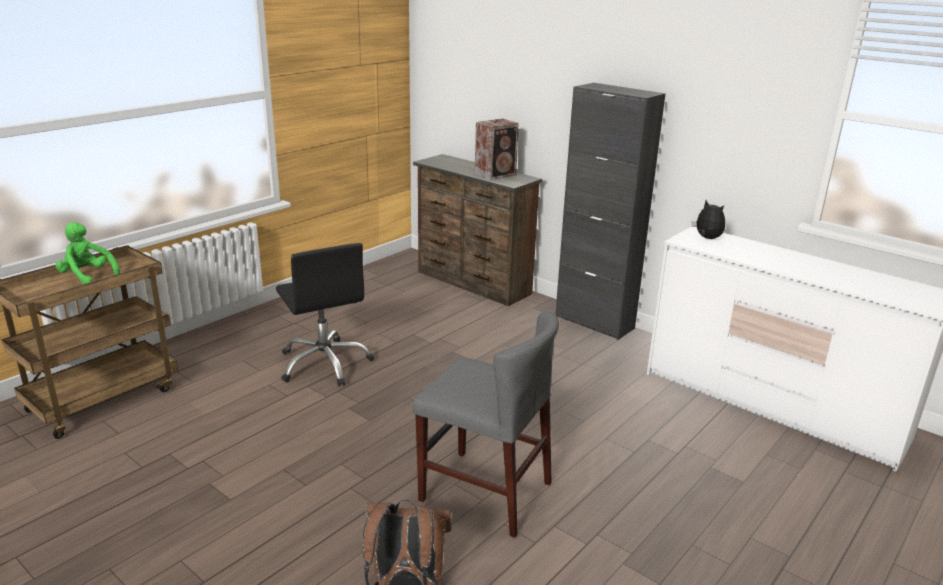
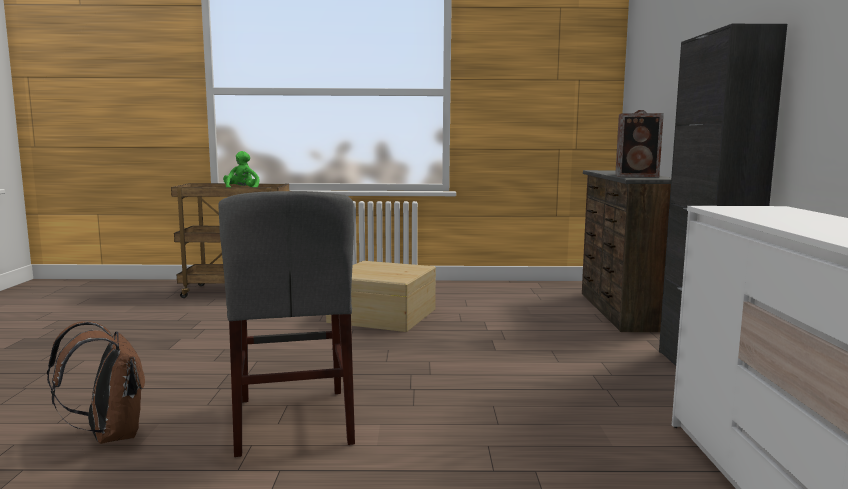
camera: 50 degrees right, 15 degrees down
(325, 363) = (382, 315): black office chair -> beige storage box
(707, 238) = (765, 210): plush toy -> none

